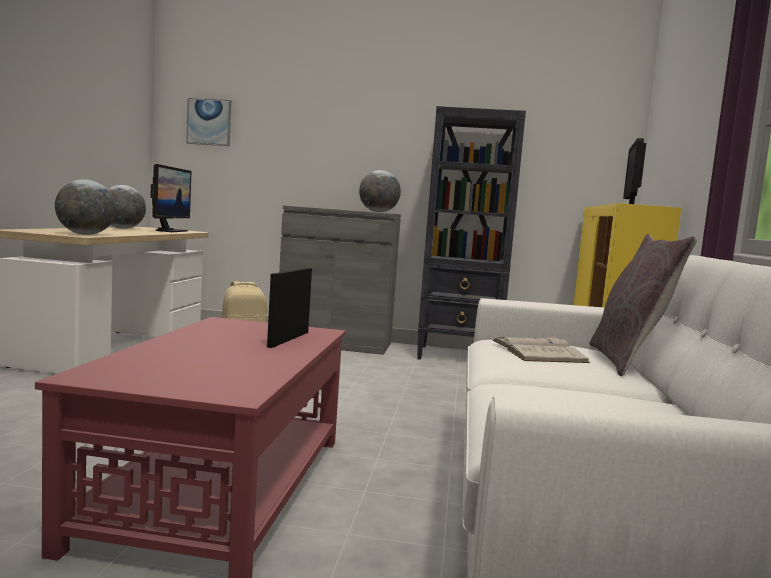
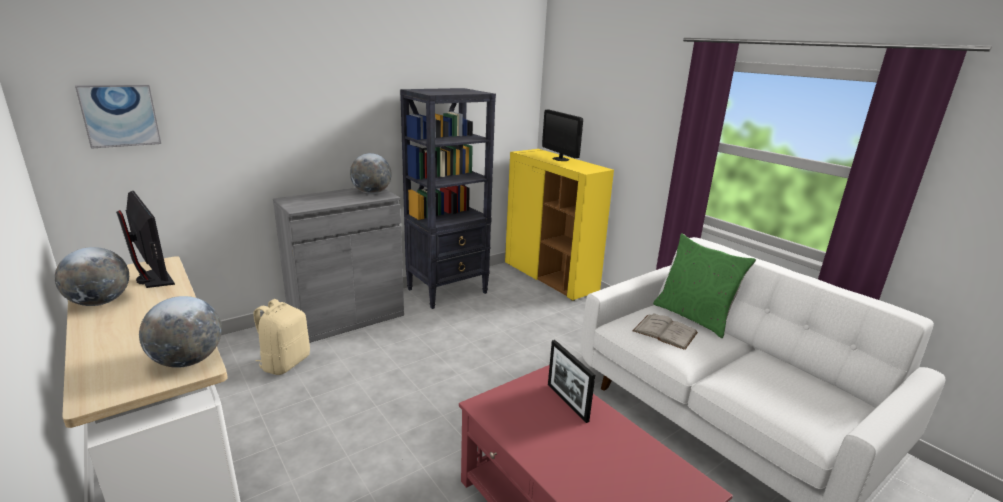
camera: 45 degrees left, 15 degrees up
(627, 361) = (694, 317): grey pillow -> green pillow

